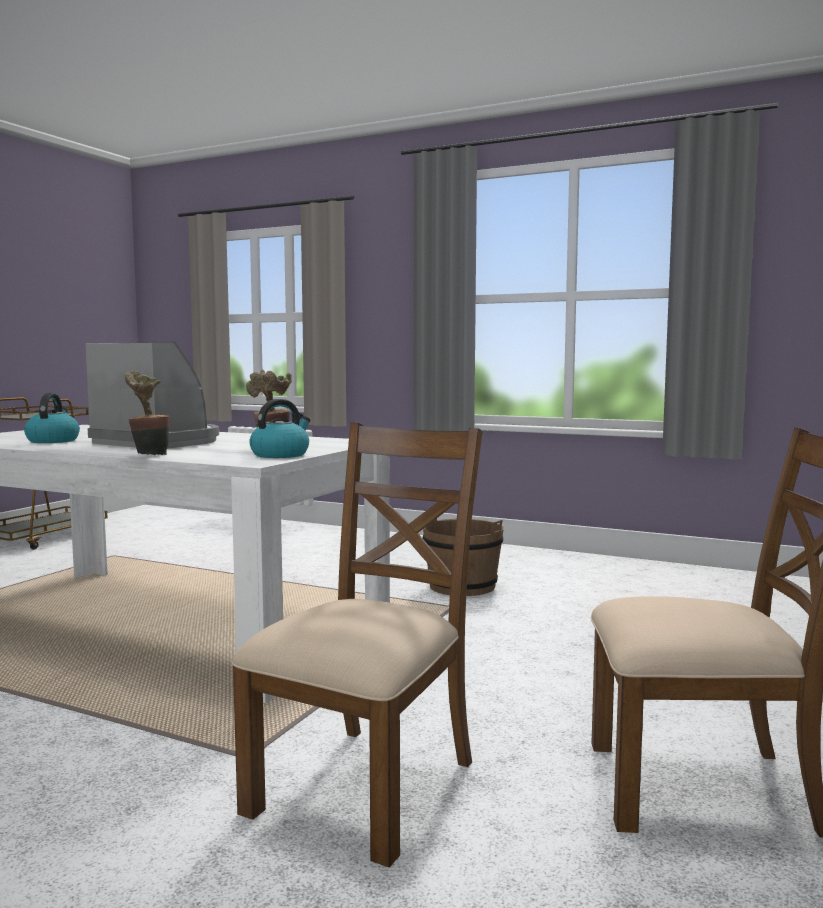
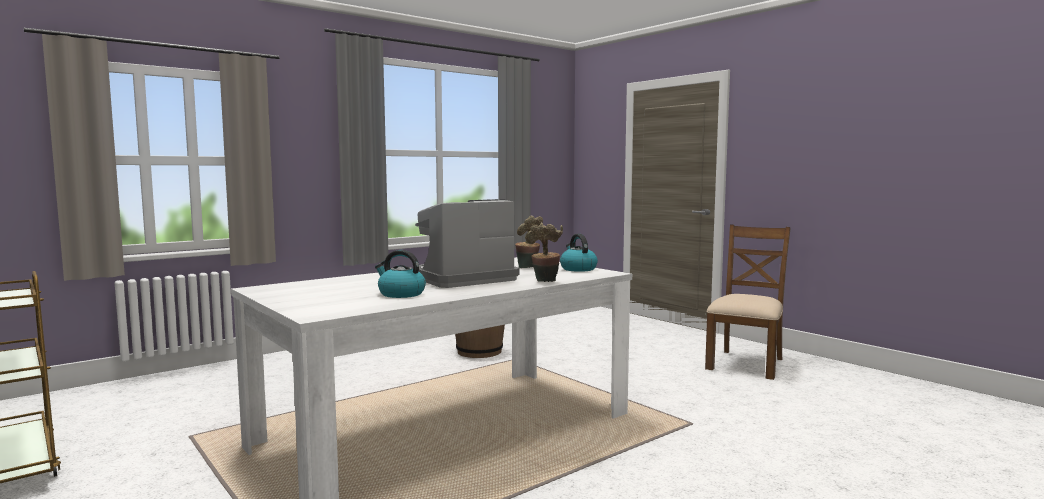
camera: 65 degrees left, 0 degrees up
(367, 786) = (728, 406): brown chair -> none

